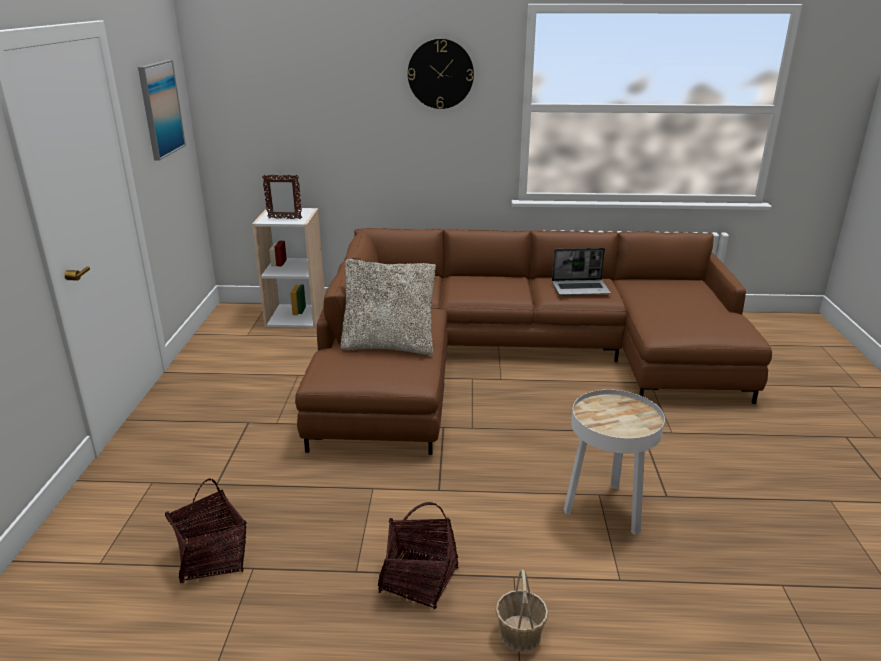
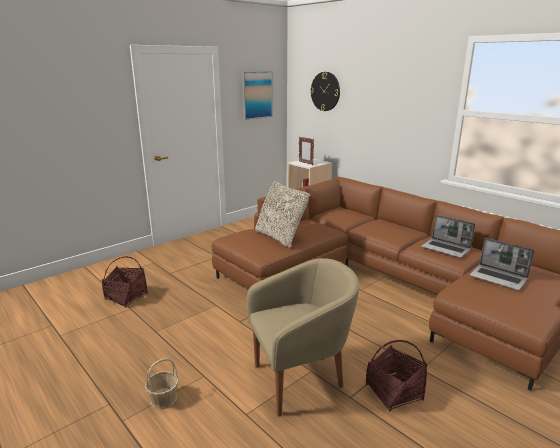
camera: 45 degrees right, 5 degrees down
(419, 580) = (168, 350): basket -> basket (394, 392)
(440, 74) = (407, 85): wall clock -> wall clock (325, 91)
(606, 509) = (301, 379): white side table -> beige armchair
(668, 303) = (499, 278): none -> laptop

